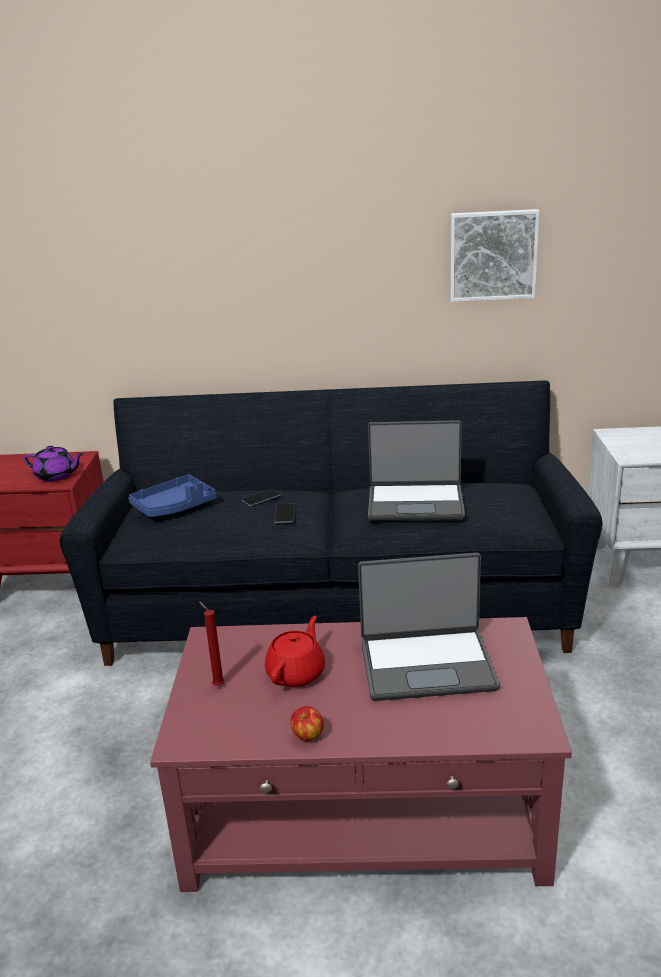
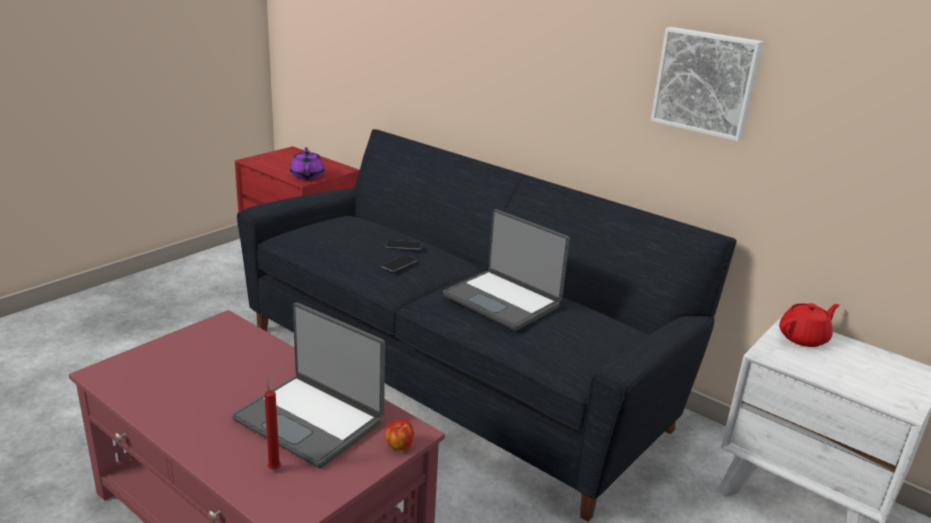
camera: 35 degrees right, 0 degrees up
(56, 476) = (307, 175): purple teapot -> purple teapot turned 150 degrees counterclockwise
(175, 507) = (340, 226): blue tray -> none
(217, 685) = (175, 353): red candle -> red candle (274, 468)
(297, 673) = (228, 373): red teapot -> red teapot (804, 338)
(307, 736) = (160, 415): apple -> apple (399, 446)

